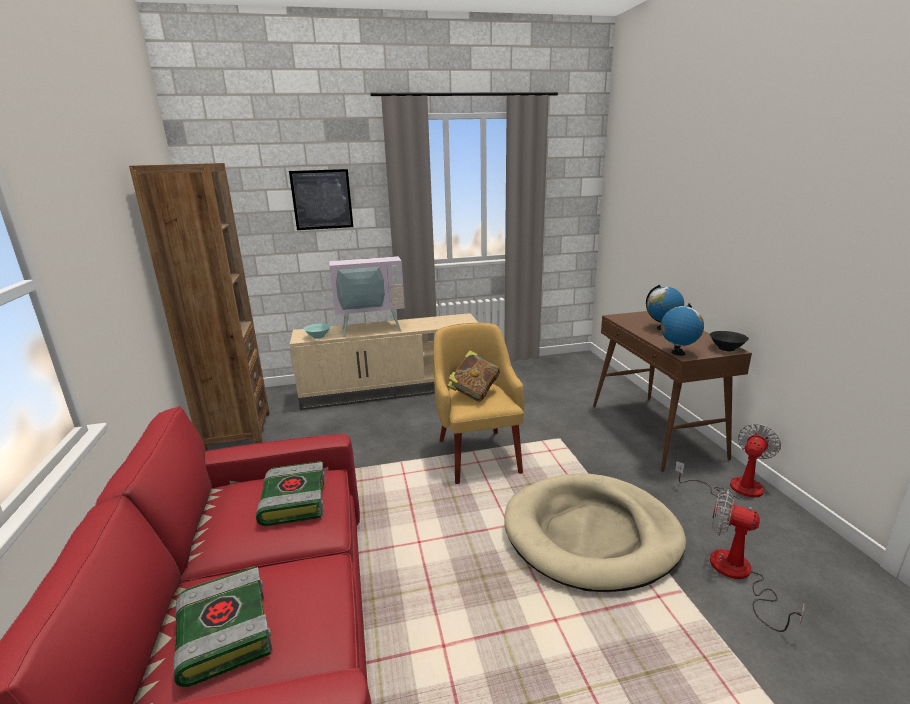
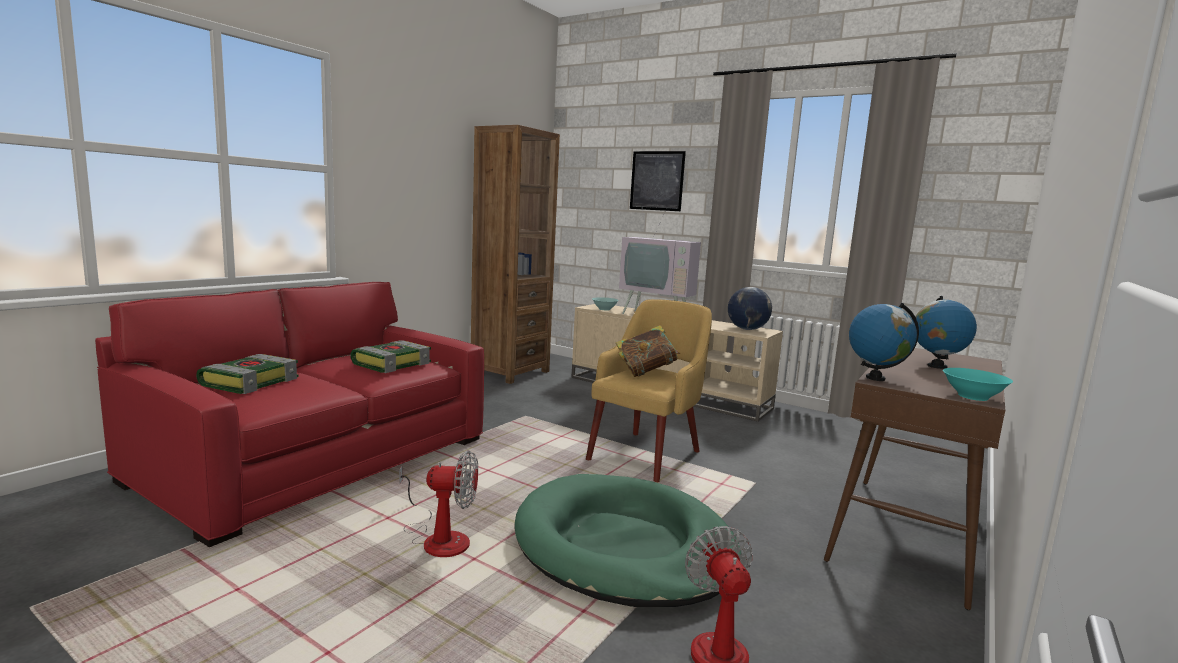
camera: 45 degrees right, 10 degrees down
(452, 320) = (747, 329): none -> globe
(591, 534) = (624, 546): beige dog bed -> green dog bed
(727, 348) = (973, 397): black bowl -> turquoise bowl
(734, 487) = (903, 628): fan -> fan (438, 538)

